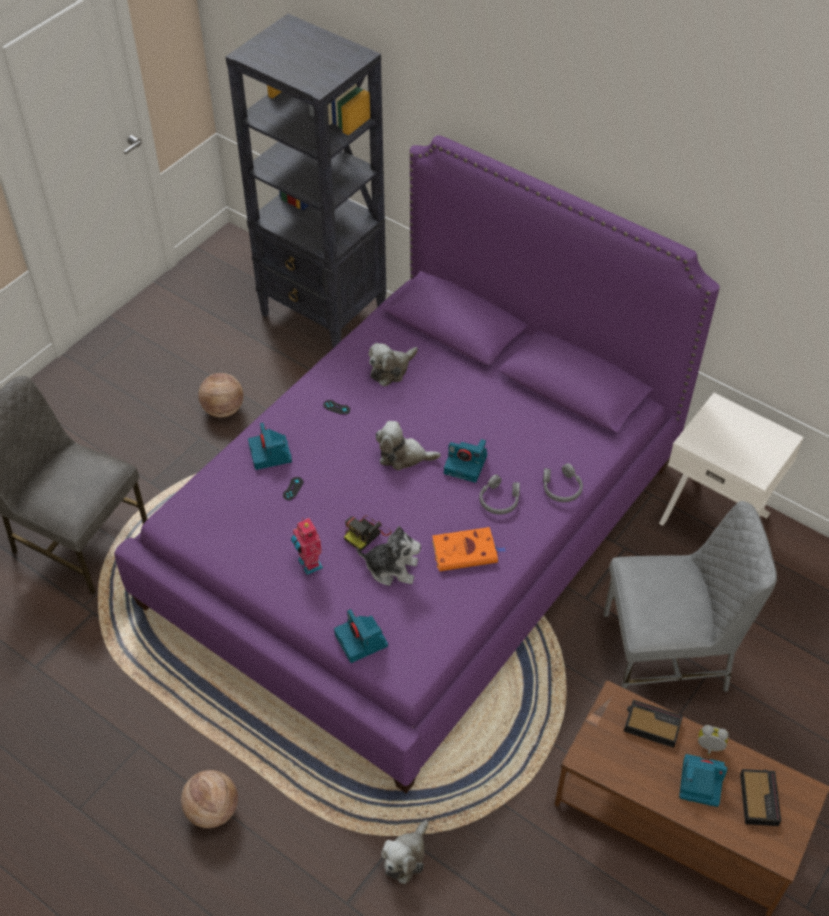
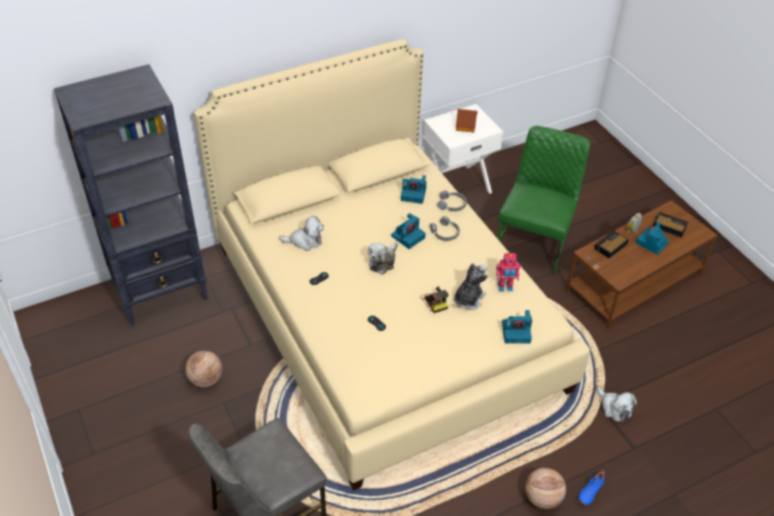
camera: 65 degrees left, 5 degrees down
(248, 865) = (590, 491): none -> blue shoe
(271, 454) = (337, 325): camera -> camera (414, 194)
(308, 564) = (443, 337): toy robot -> toy robot (505, 287)
(391, 370) = (305, 241): plush toy -> plush toy turned 75 degrees counterclockwise
(413, 531) = (384, 316): purple bed -> beige bed
(466, 552) = (475, 261): orange book -> none
(667, 654) = (535, 242): grey chair -> green chair
(740, 443) = (466, 125): none -> toy house

